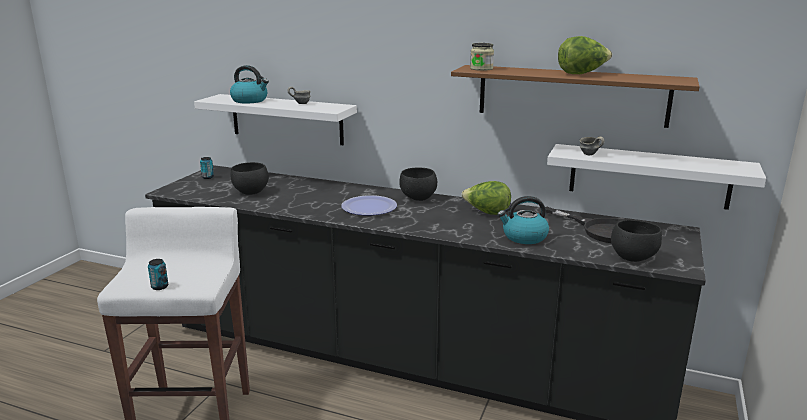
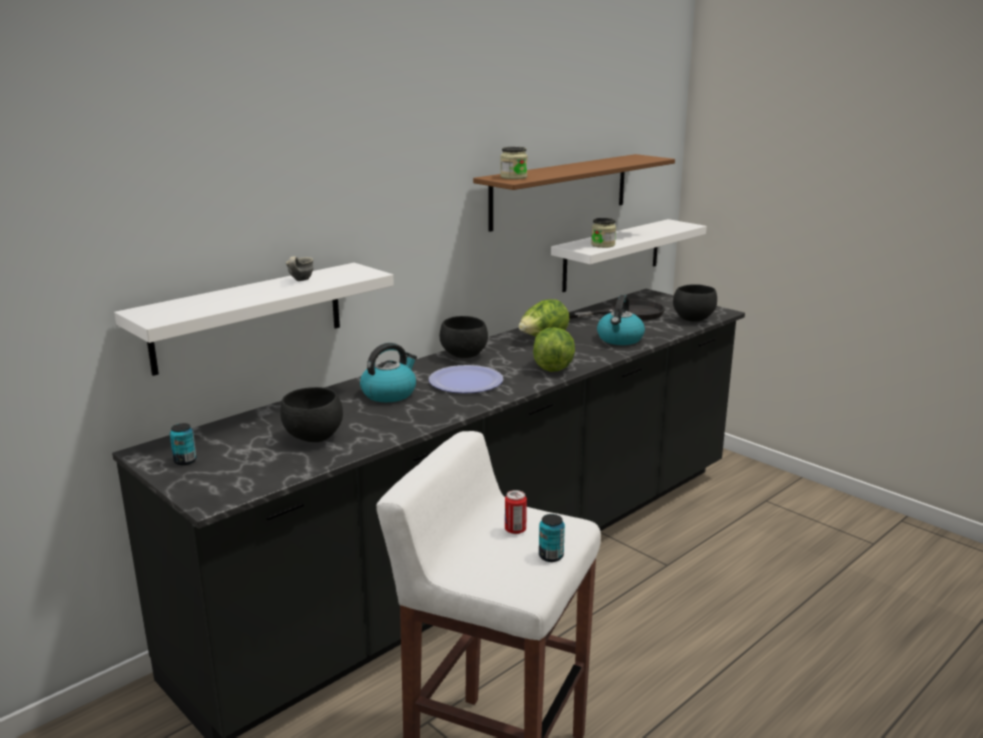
camera: 65 degrees left, 0 degrees up
(190, 271) = (515, 530): none -> can
(250, 100) = (220, 300): kettle -> kettle (389, 393)
(582, 74) = (585, 165): lettuce -> lettuce (553, 366)
(589, 155) = (603, 245): grey mug -> jar

